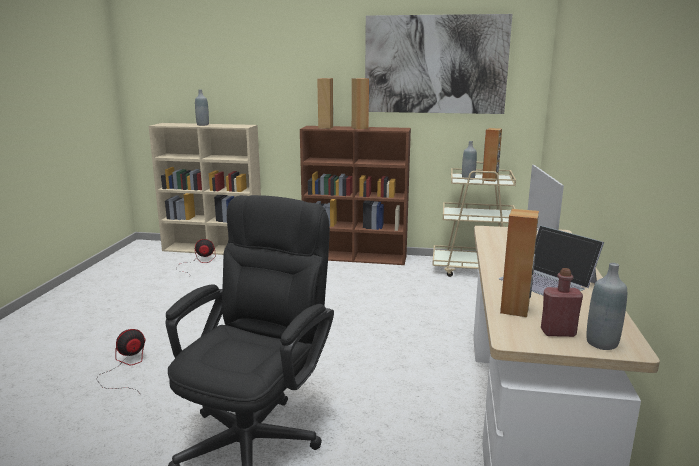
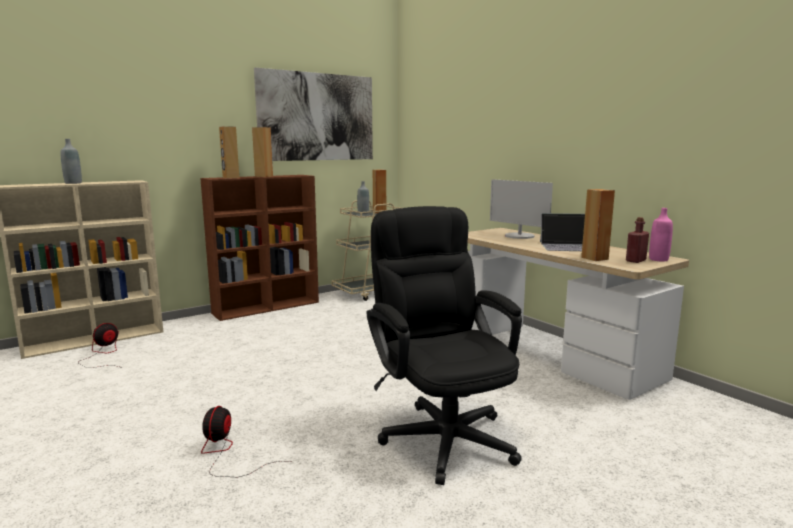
camera: 45 degrees left, 5 degrees down
(602, 343) = (658, 259): grey bottle -> pink bottle

